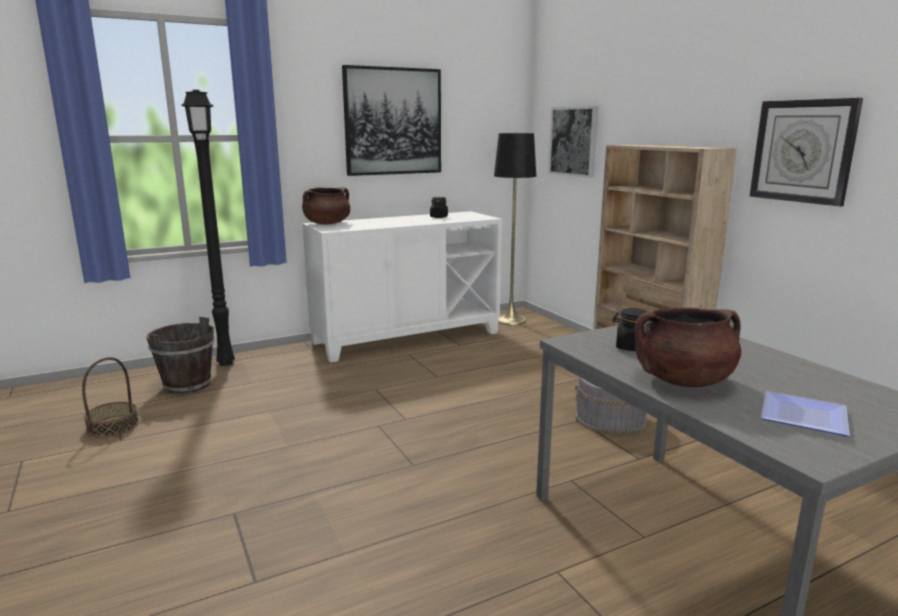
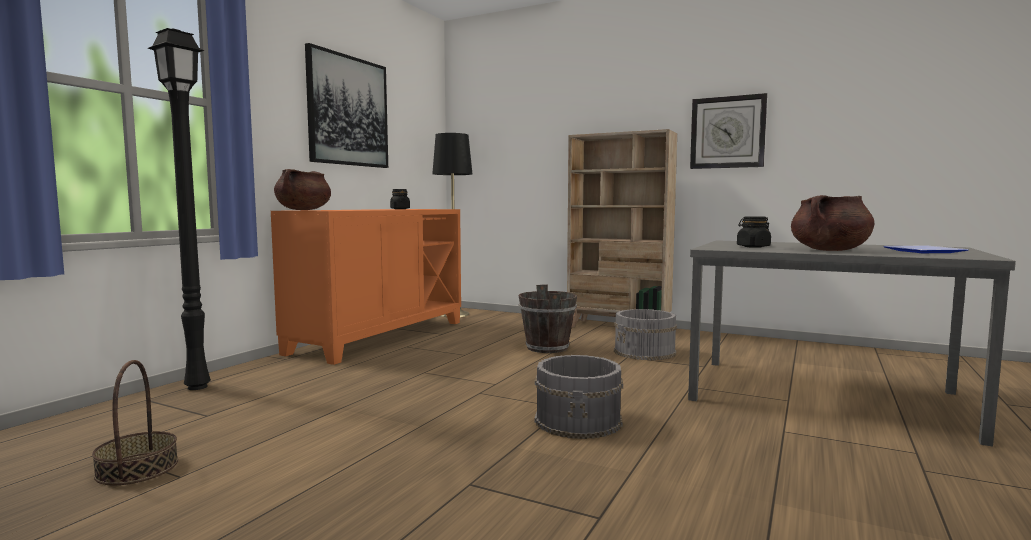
camera: 35 degrees left, 10 degrees down
(187, 385) = (179, 412): brown bucket -> brown bucket (547, 348)
(399, 484) = (579, 421): none -> grey bucket
(406, 337) = (379, 337): white cabinet -> orange cabinet
(574, 141) = (502, 143): picture -> none

